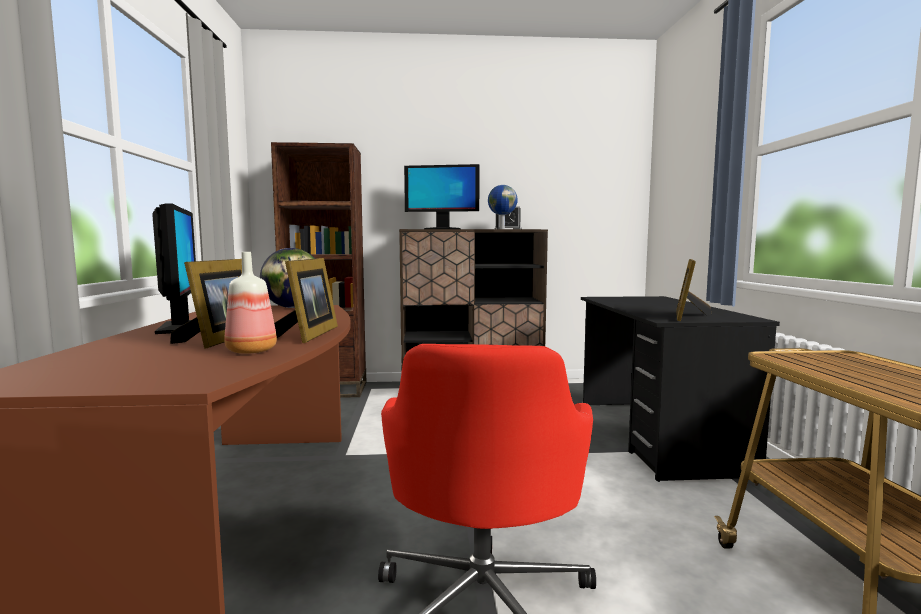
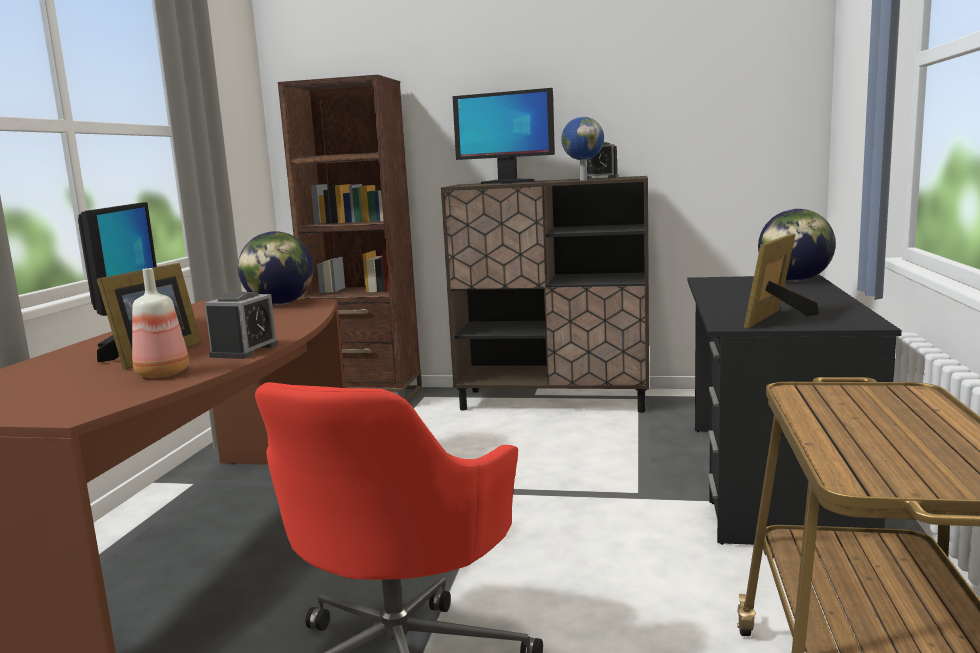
camera: 15 degrees right, 5 degrees up
(308, 335) = (244, 350): picture frame -> alarm clock
(656, 298) = (795, 280): none -> globe

